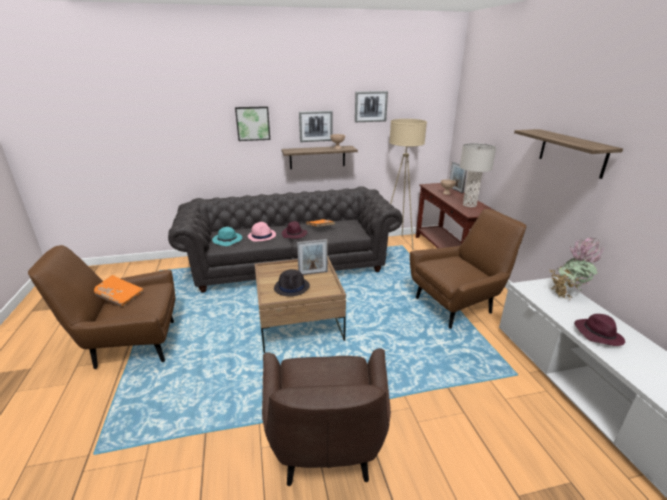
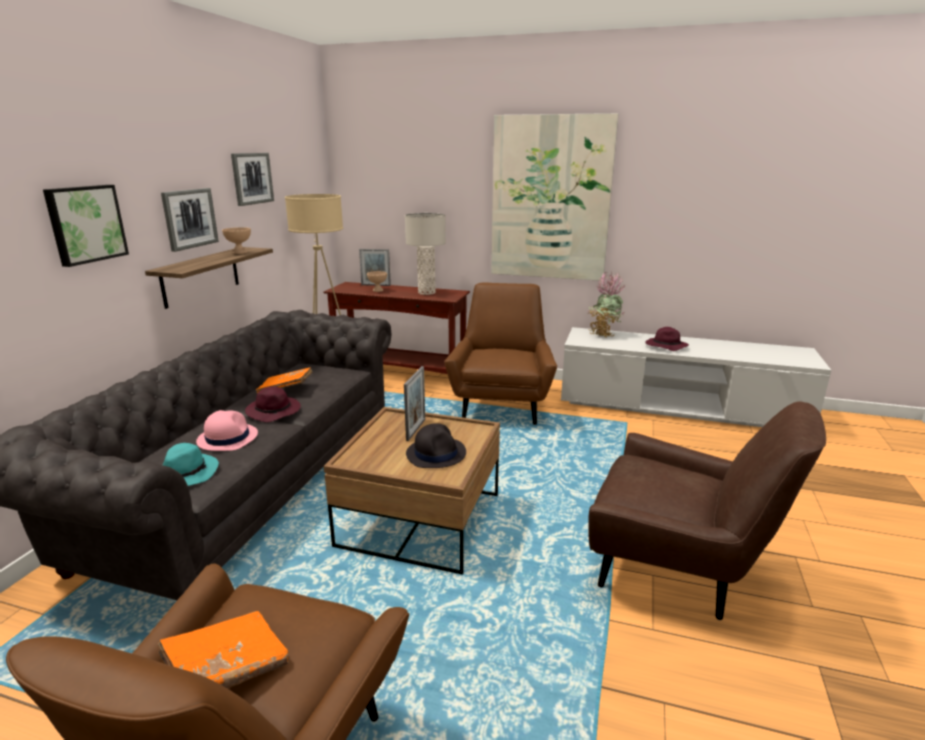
camera: 60 degrees left, 5 degrees down
(572, 152) = (550, 199): shelf -> picture

